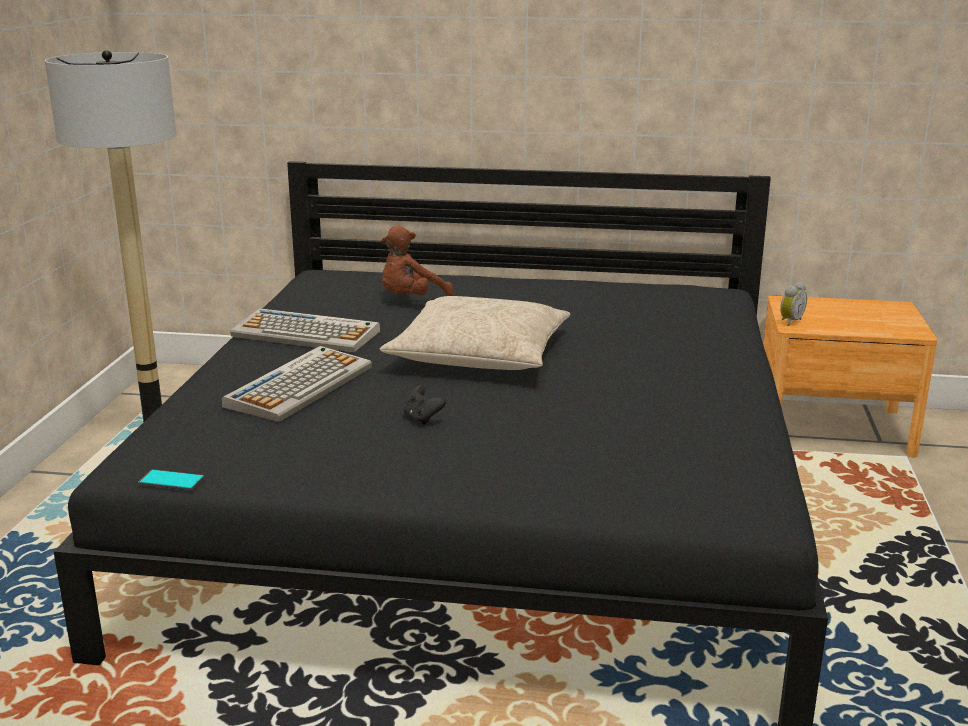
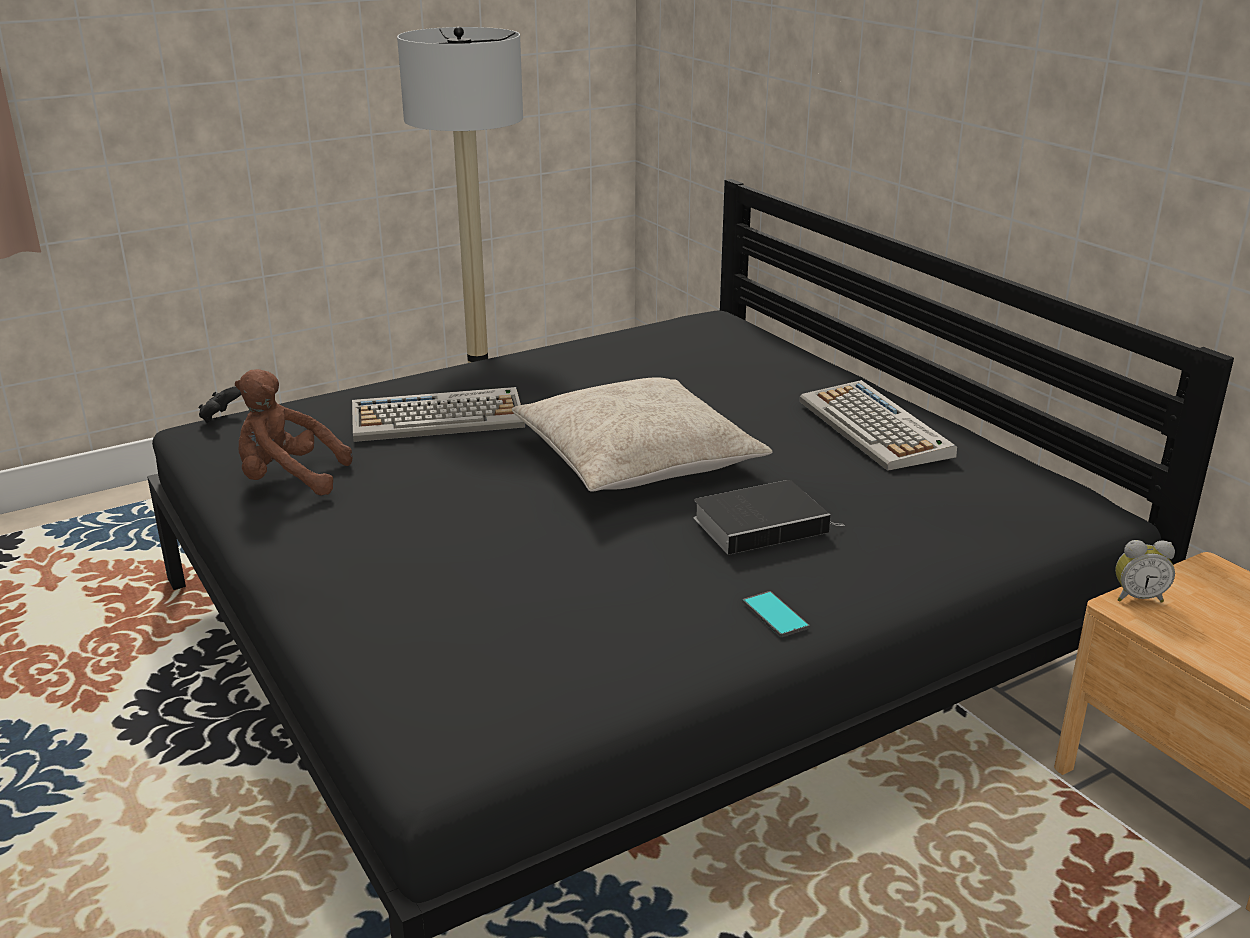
camera: 50 degrees right, 5 degrees up
(171, 481) = (199, 452): phone -> phone (774, 615)
(307, 333) = (559, 373): keyboard -> keyboard (876, 428)
(411, 300) = (724, 376): brown plush toy -> brown plush toy (288, 479)
(422, 418) = (446, 494): black game controller -> black game controller (220, 418)
(621, 353) = (763, 523): none -> book

